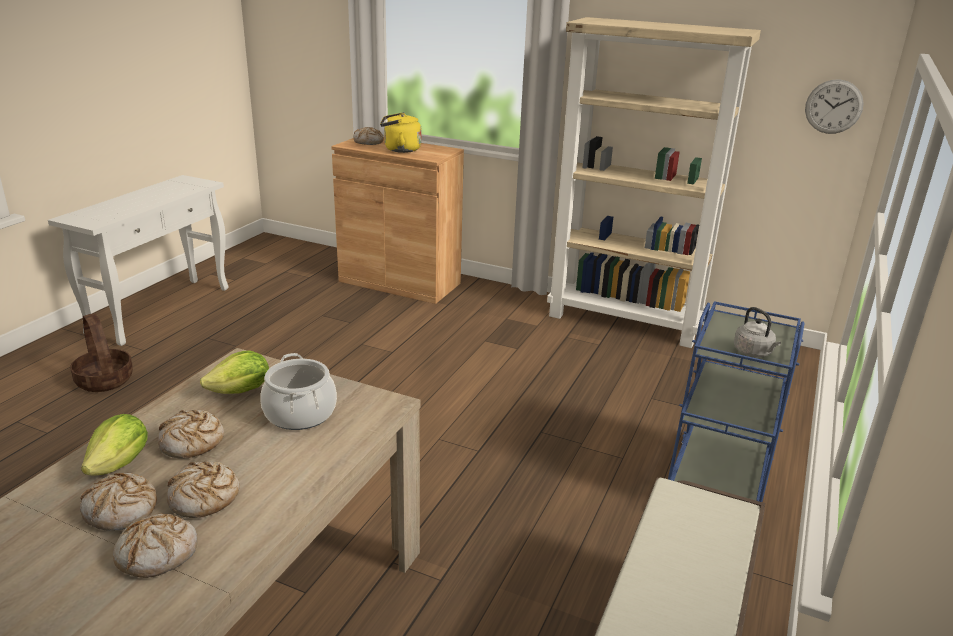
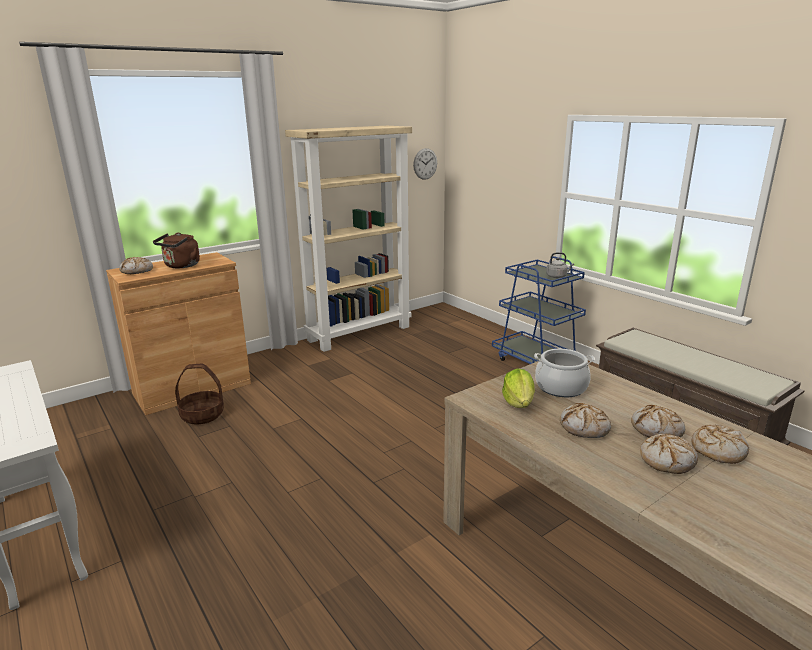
camera: 60 degrees left, 5 degrees down
(105, 380) = (156, 599): basket -> basket (202, 415)
(120, 464) = (606, 457): lettuce -> none
(400, 149) = (181, 266): yellow kettle -> brown kettle

